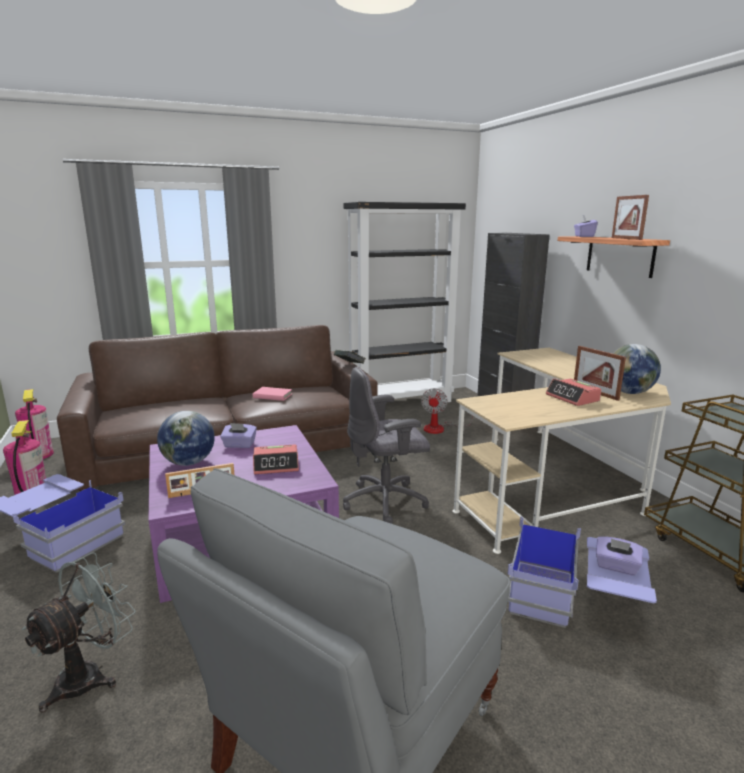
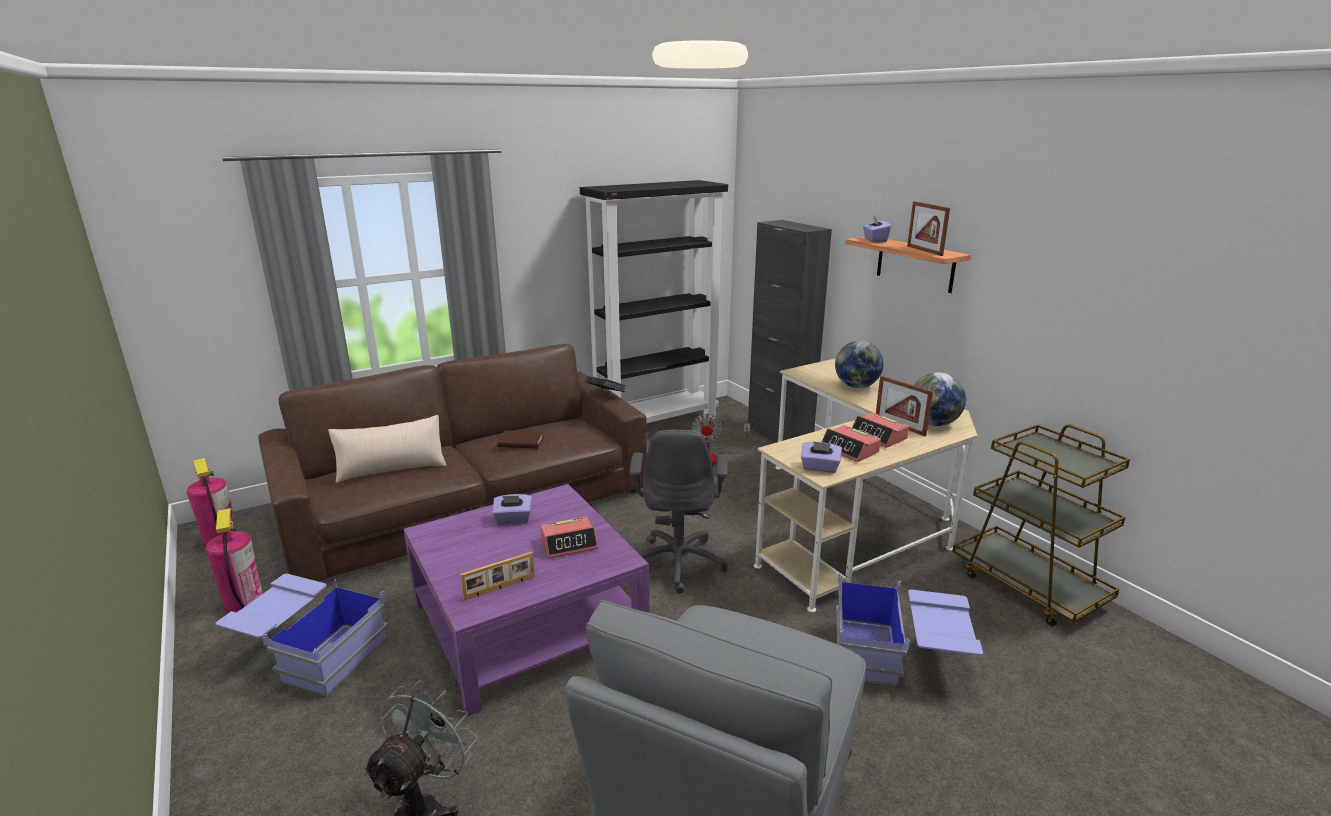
camera: 10 degrees left, 5 degrees up
(165, 406) = (391, 469): none -> beige pillow
(188, 463) = (464, 550): globe -> globe (856, 386)
(272, 396) = (521, 442): pink book -> brown book
(386, 502) = (678, 562): grey office chair -> grey office chair turned 60 degrees counterclockwise
(541, 405) = (850, 450): none -> alarm clock
(616, 566) = (940, 620): purple tissue box -> purple tissue box (819, 468)

